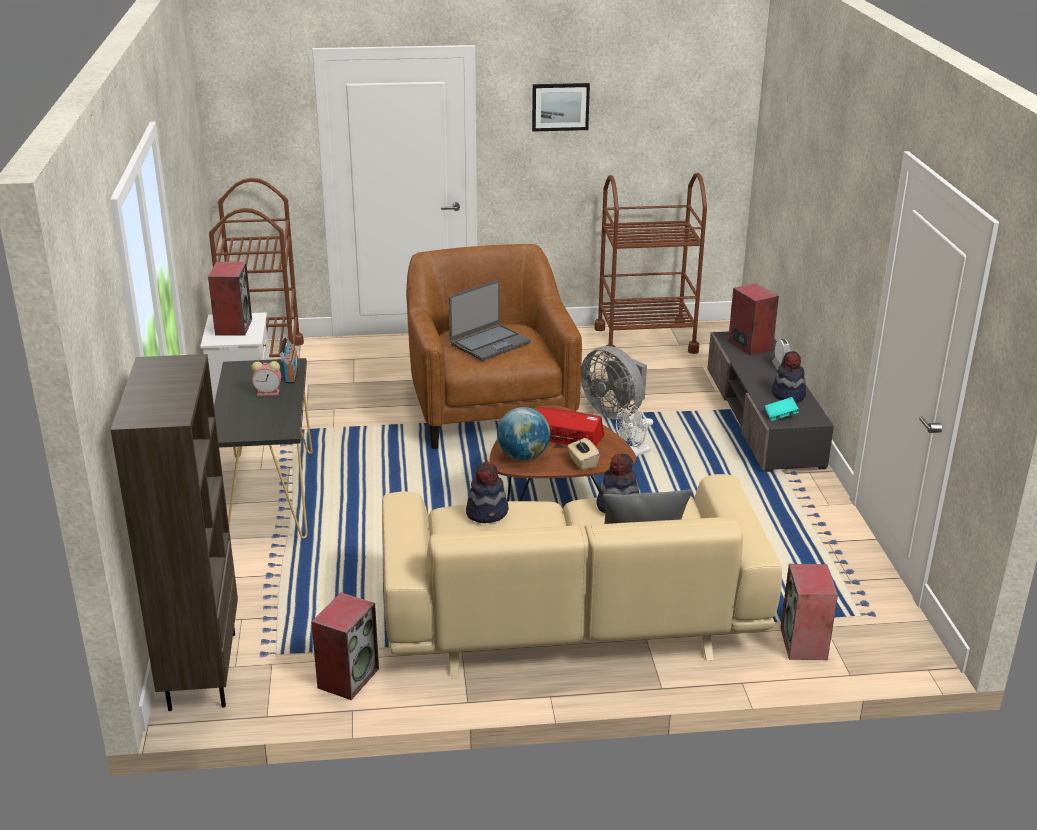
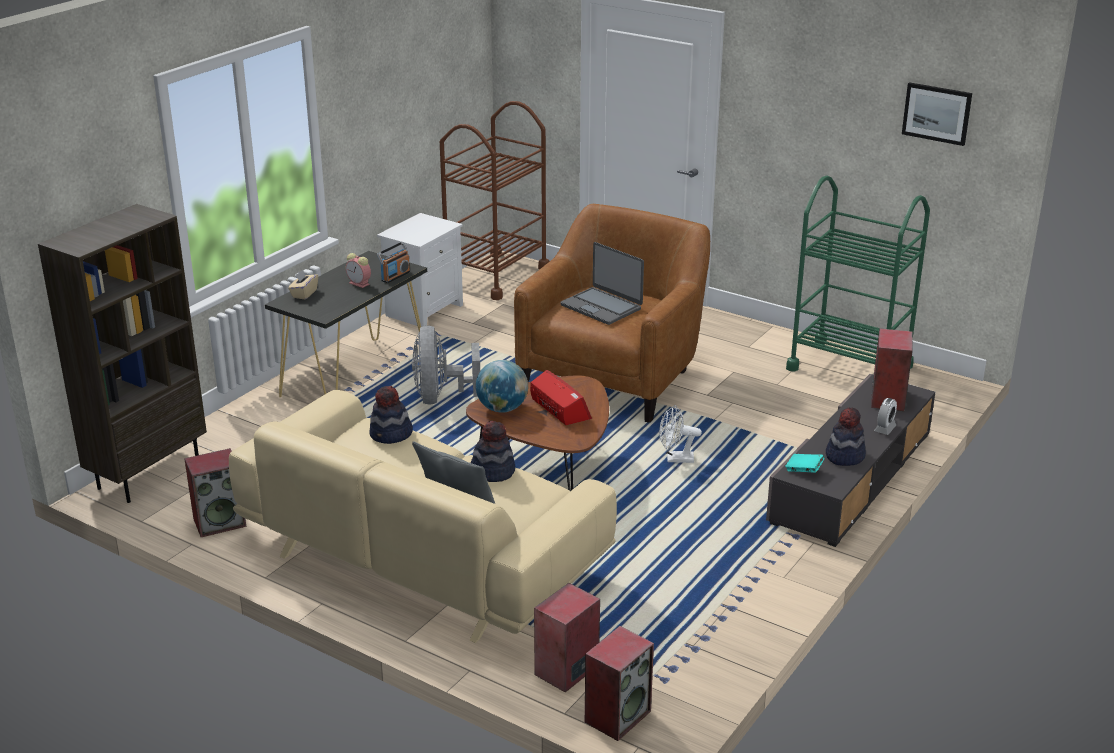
camera: 40 degrees right, 0 degrees up
(233, 326) = (421, 227): speaker -> speaker (617, 715)
(489, 343) = (601, 307): laptop -> laptop turned 45 degrees clockwise
(560, 106) = (801, 92): picture -> picture (937, 113)
(582, 462) = (539, 432): beige tissue box -> beige tissue box (304, 294)
(614, 411) = (716, 418): grey fan -> grey fan (440, 397)
(645, 340) = (849, 367): brown cart -> green cart

